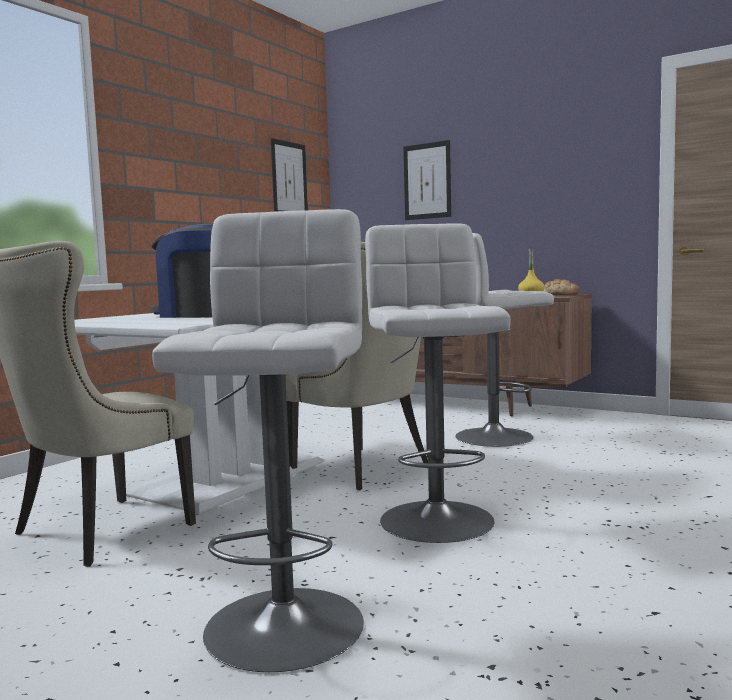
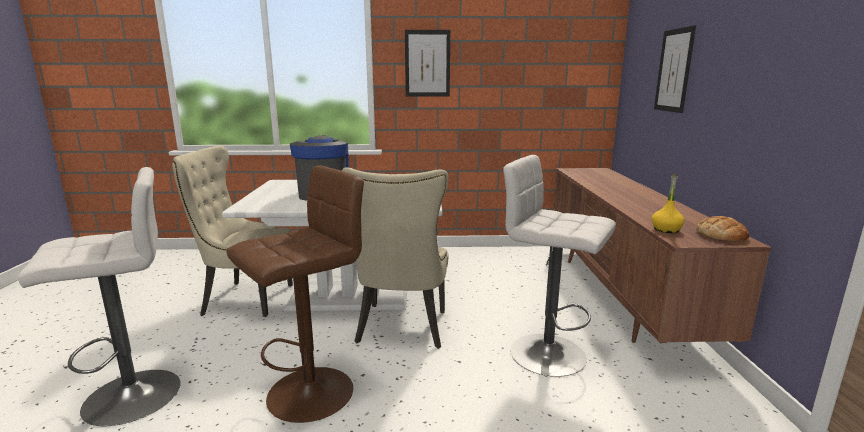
camera: 55 degrees right, 10 degrees up
(289, 179) = (562, 65): picture -> picture (427, 63)
(437, 521) = (312, 393): white stool -> brown stool

